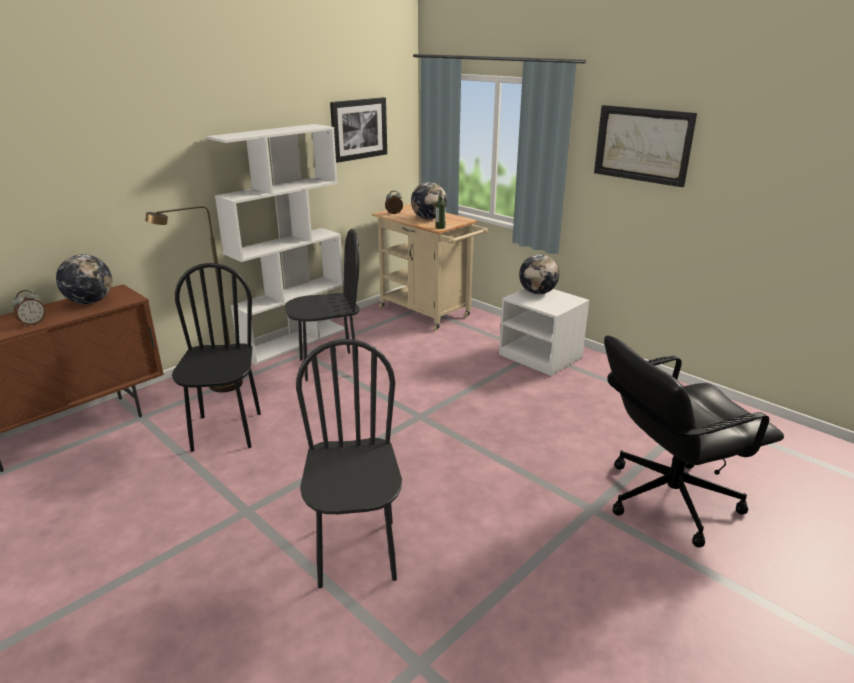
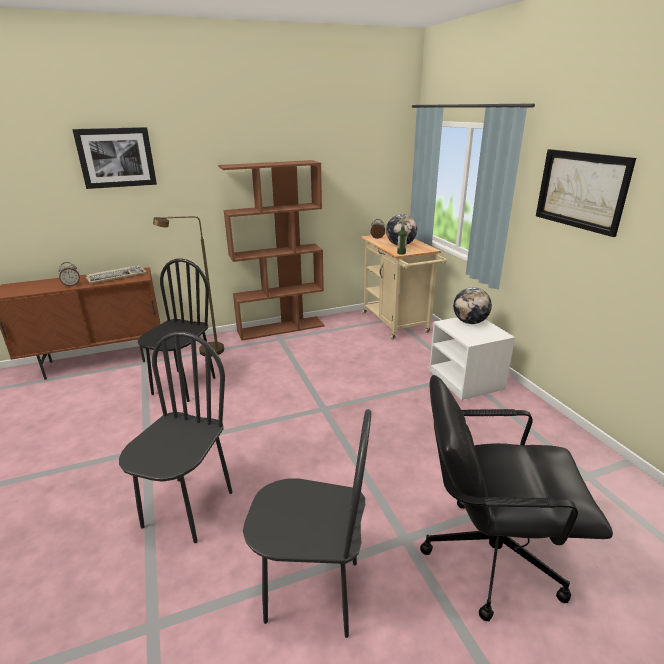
camera: 25 degrees right, 0 degrees up
(90, 302) = (117, 276): globe -> keyboard
(294, 341) = (281, 328): white bookcase -> brown bookcase
(328, 366) = (289, 352): black chair -> black chair (312, 592)
(358, 129) = (355, 166): picture -> picture (116, 157)

